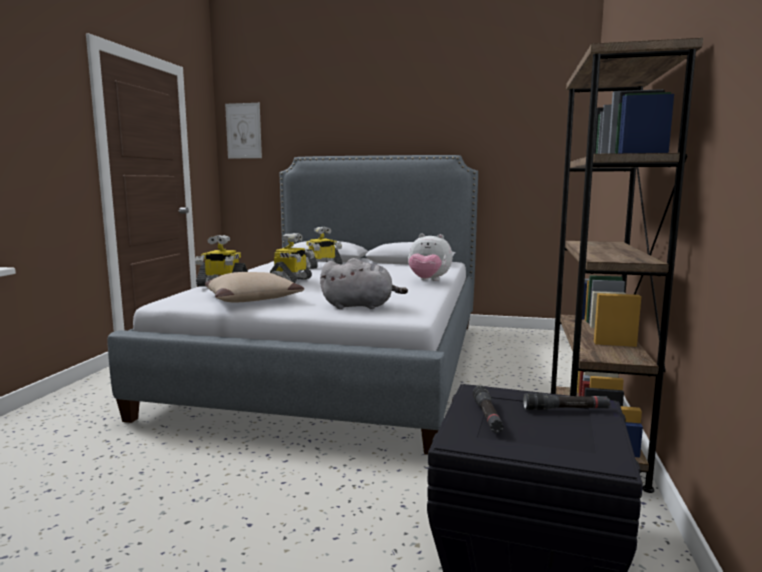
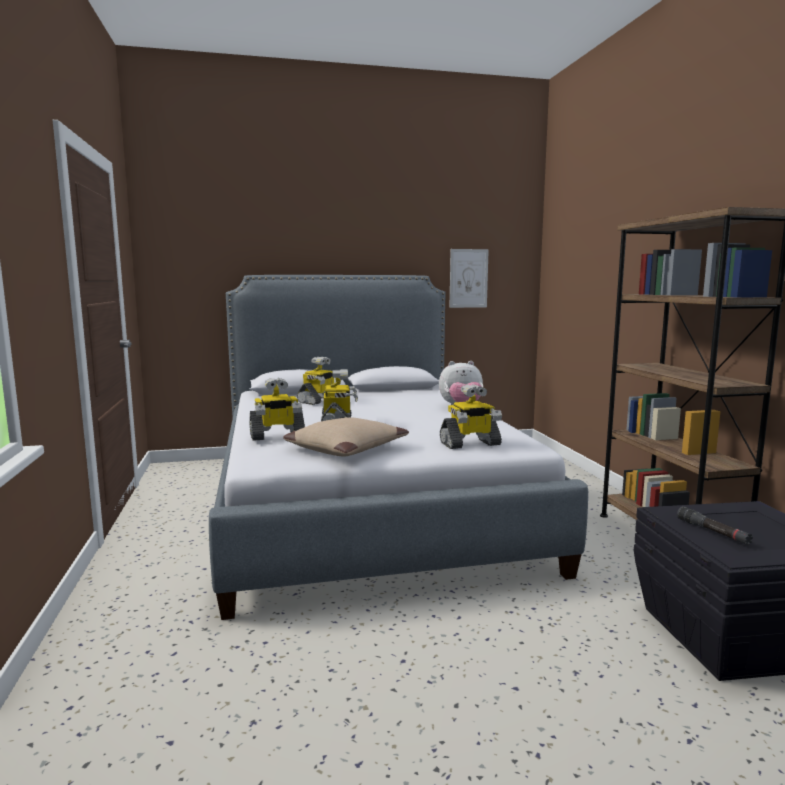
camera: 25 degrees left, 0 degrees up
(243, 131) = (171, 242): picture -> picture (468, 278)
(360, 306) = (470, 444): grey plush toy -> toy robot
(565, 409) = (746, 515): black flashlight -> none

